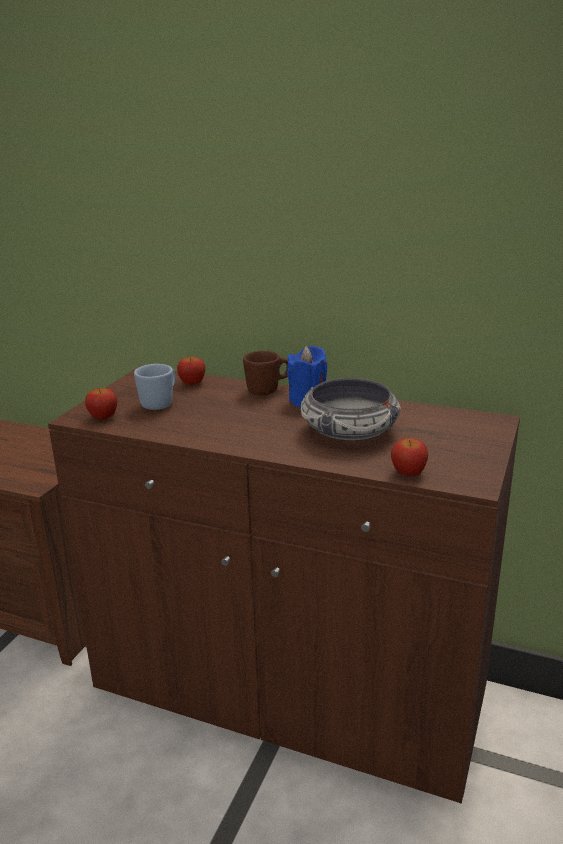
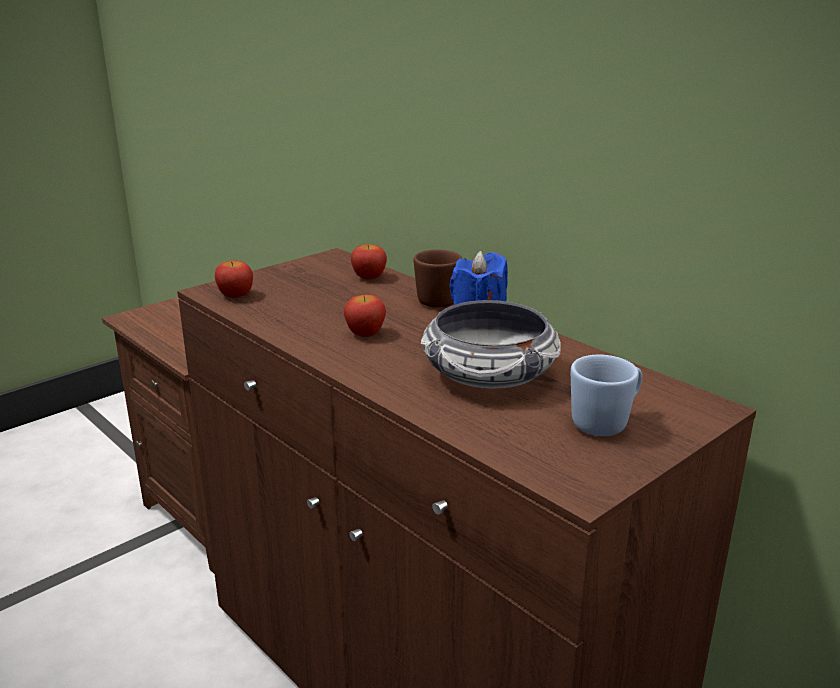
camera: 25 degrees right, 0 degrees up
(160, 403) = (310, 293): blue mug -> blue mug (606, 422)
(408, 472) = (505, 447): apple -> apple (365, 333)

